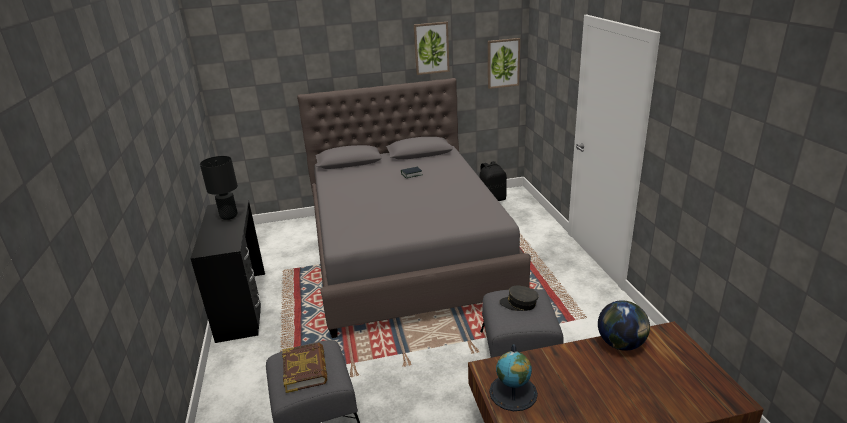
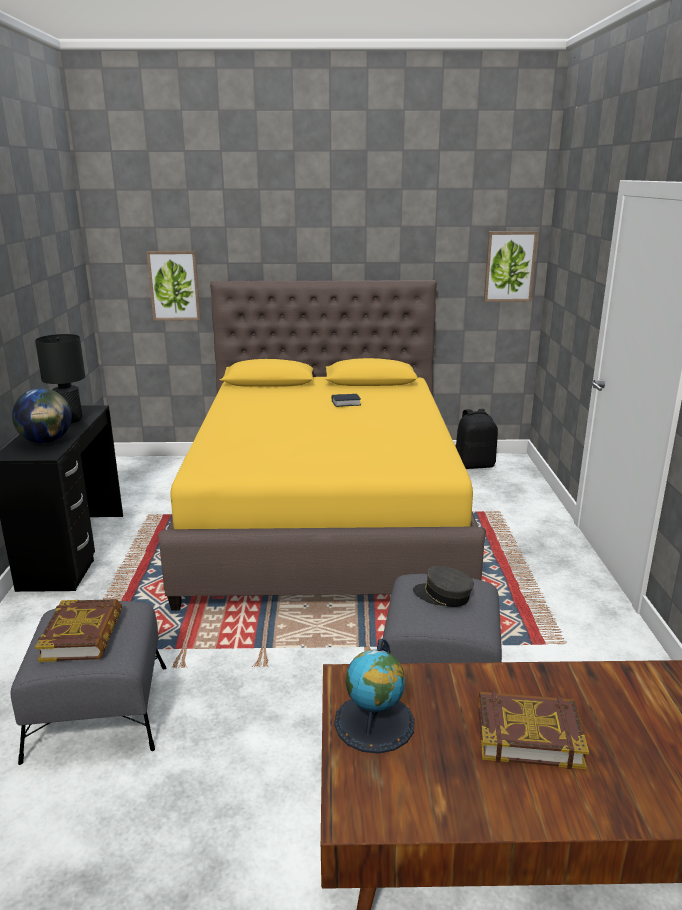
camera: 10 degrees right, 5 degrees down
(407, 253) = (325, 517): grey bed -> yellow bed
(431, 48) = (405, 234): picture -> picture (174, 285)
(600, 383) = (528, 734): none -> book
(621, 344) = (587, 680): globe -> globe (46, 441)

